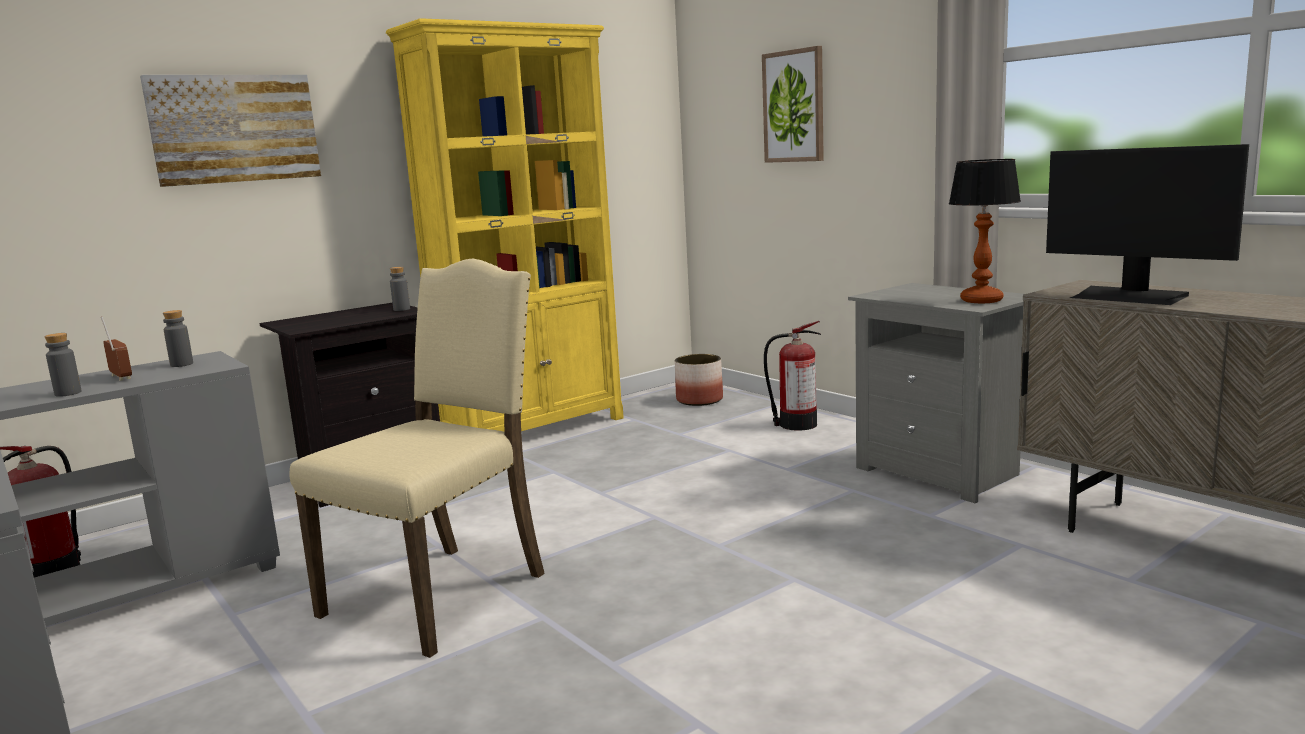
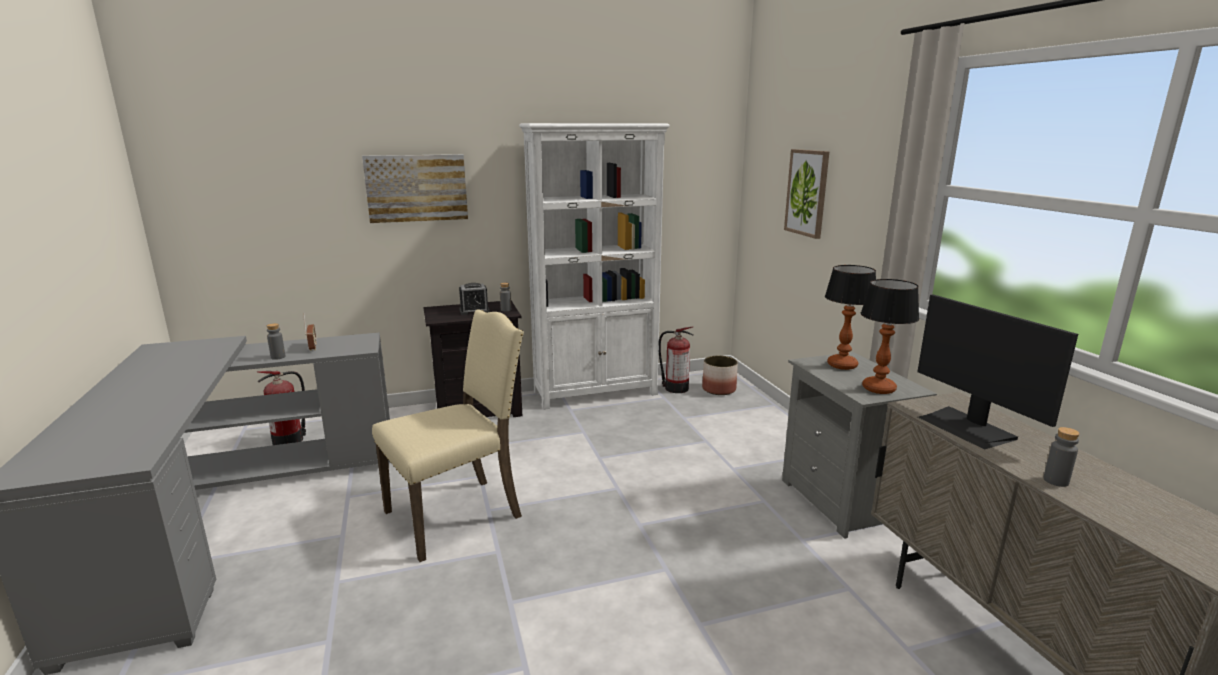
camera: 20 degrees right, 5 degrees up
(181, 364) = (349, 342): grey bottle -> grey bottle (1056, 481)
(352, 316) = (474, 311): none -> alarm clock
(535, 430) = (596, 393): yellow bookcase -> white bookcase
(795, 424) = (768, 428): fire extinguisher -> fire extinguisher (675, 388)
(916, 292) = (843, 365): none -> table lamp

